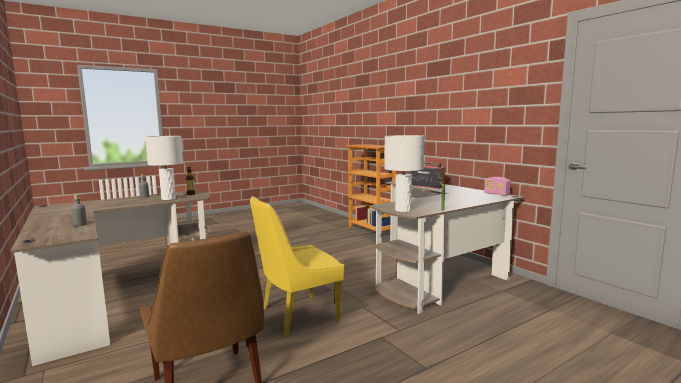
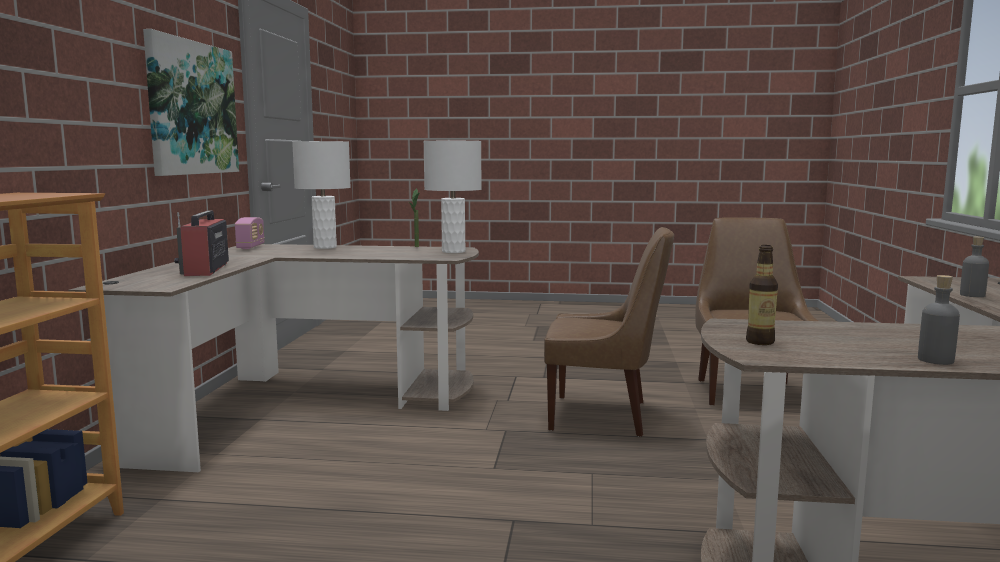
camera: 140 degrees left, 0 degrees up
(168, 198) = (833, 333): white table lamp -> white table lamp (325, 247)
(297, 315) = (603, 416): yellow chair -> brown chair
(494, 114) = (191, 108): none -> picture

